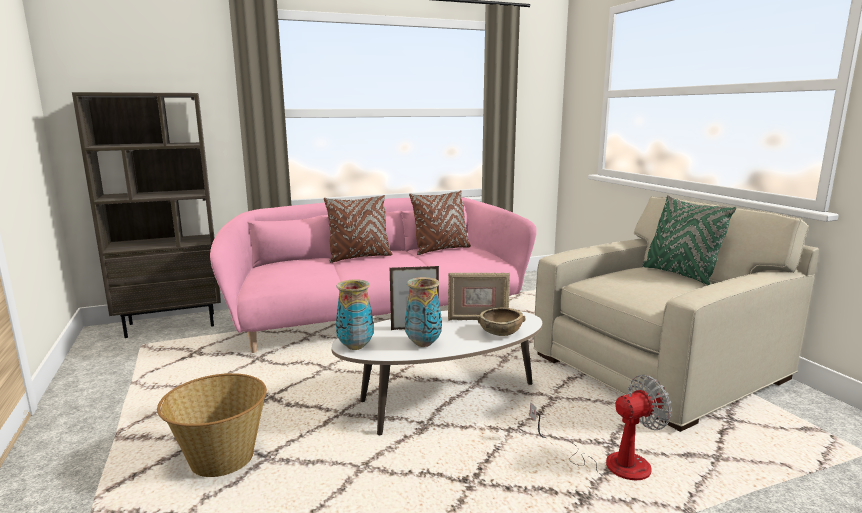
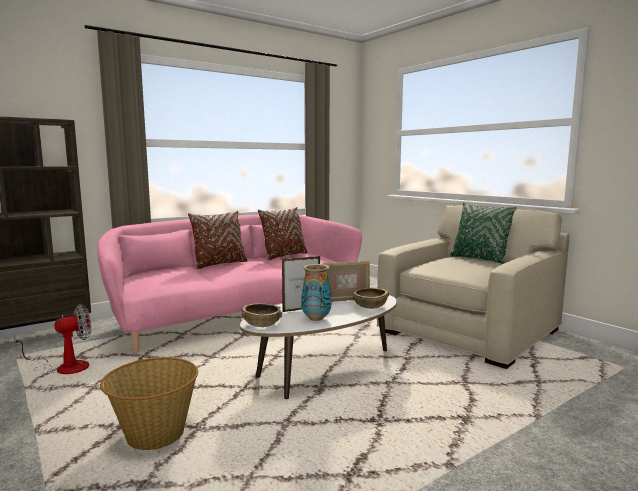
camera: 15 degrees left, 5 degrees down
(355, 346) = (261, 325): vase -> brown bowl
(610, 462) = (470, 394): fan -> fan (64, 367)

